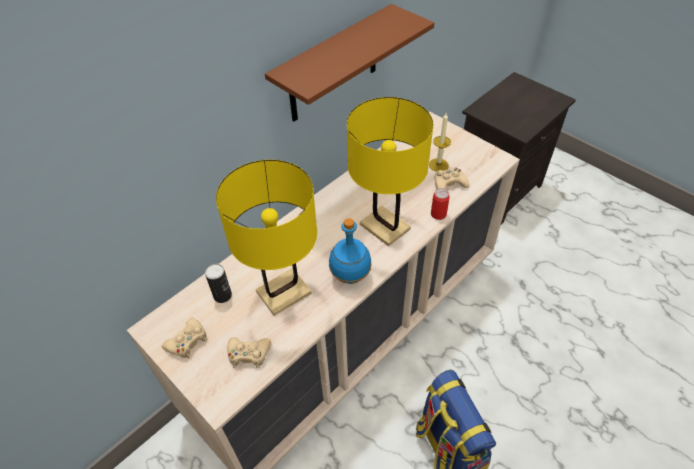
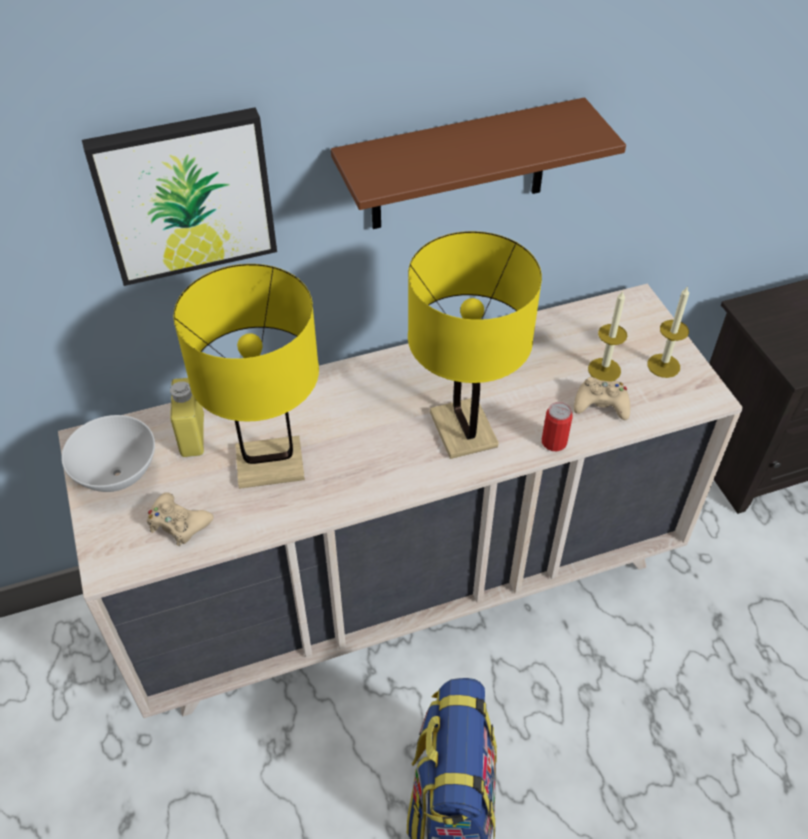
camera: 25 degrees right, 0 degrees up
(182, 132) = (185, 195): none -> picture
(187, 341) = (117, 476): beige game controller -> white bowl
(222, 295) = (192, 435): can -> yellow bottle
(349, 276) = (369, 478): blue bottle -> none
(467, 151) = (663, 365): none -> candle

